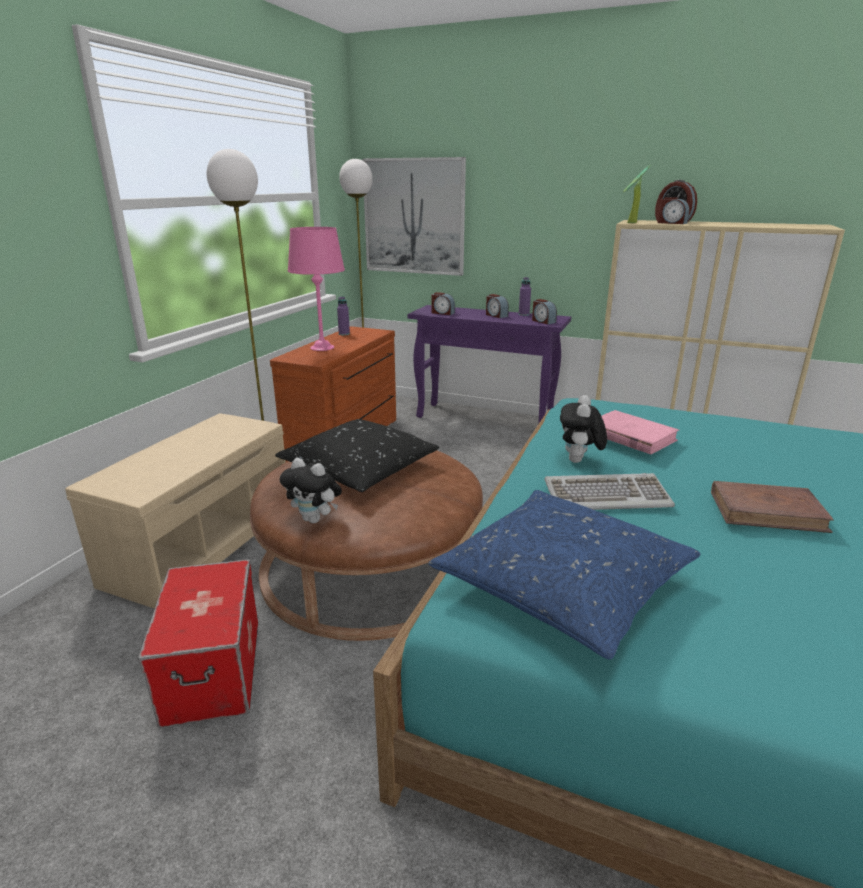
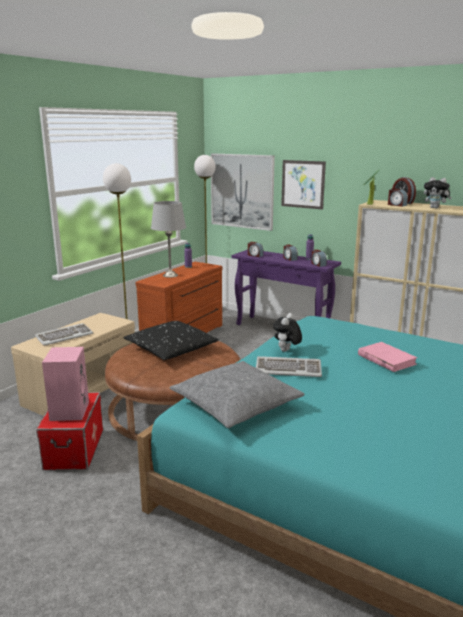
camera: 10 degrees right, 5 degrees down
(165, 460) = (64, 336): none -> keyboard
(199, 606) = (69, 410): none -> pink speaker
(315, 519) = (136, 373): plush toy -> plush toy (435, 208)
(322, 348) = (170, 275): pink table lamp -> grey table lamp
(511, 201) = (303, 184): none -> picture
(563, 583) = (236, 404): blue pillow -> grey pillow
(630, 436) = (324, 339): pink book -> pink book (386, 359)
(767, 511) = (372, 383): brown book -> none

